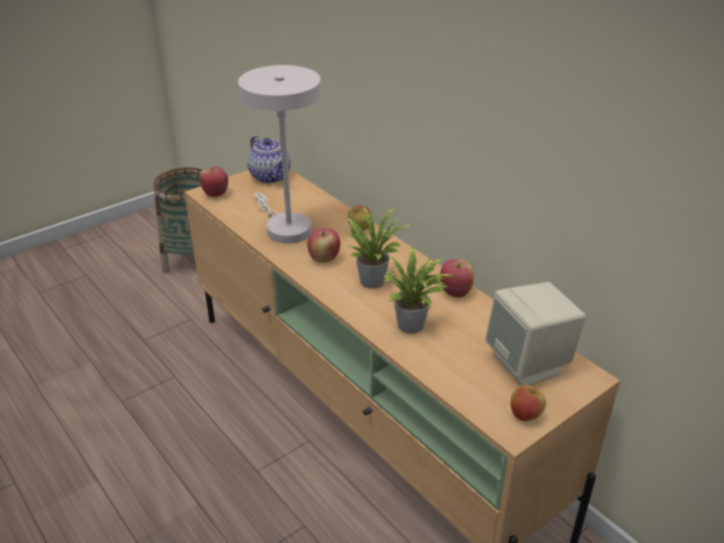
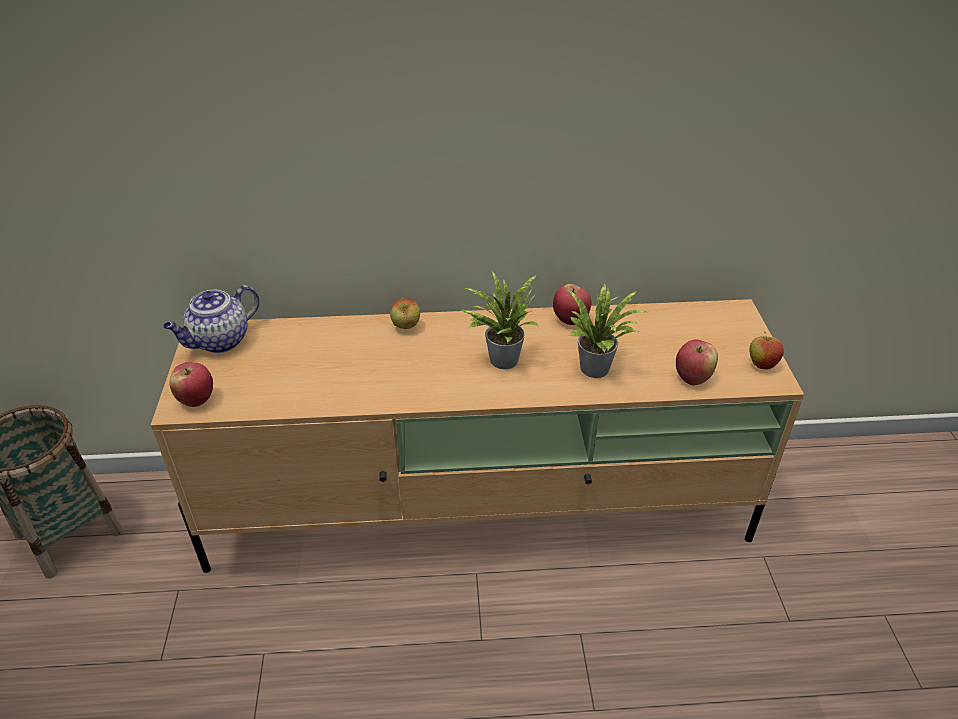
camera: 55 degrees left, 5 degrees up
(271, 177) = (219, 341): teapot -> teapot turned 135 degrees clockwise
(284, 227) = (339, 375): white table lamp -> none
(324, 259) = (431, 374): apple -> apple (692, 378)
(528, 364) = (700, 331): beige speaker -> none

